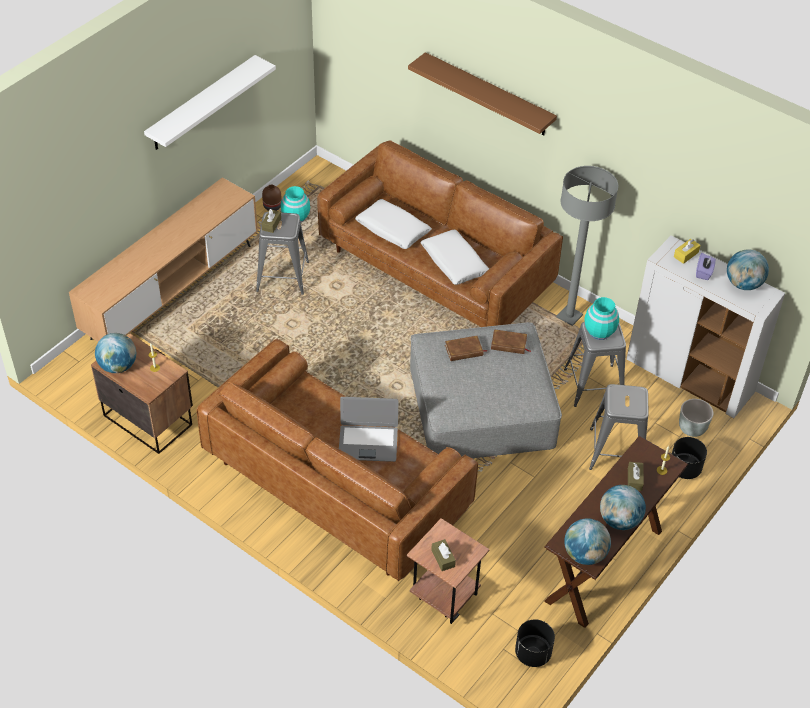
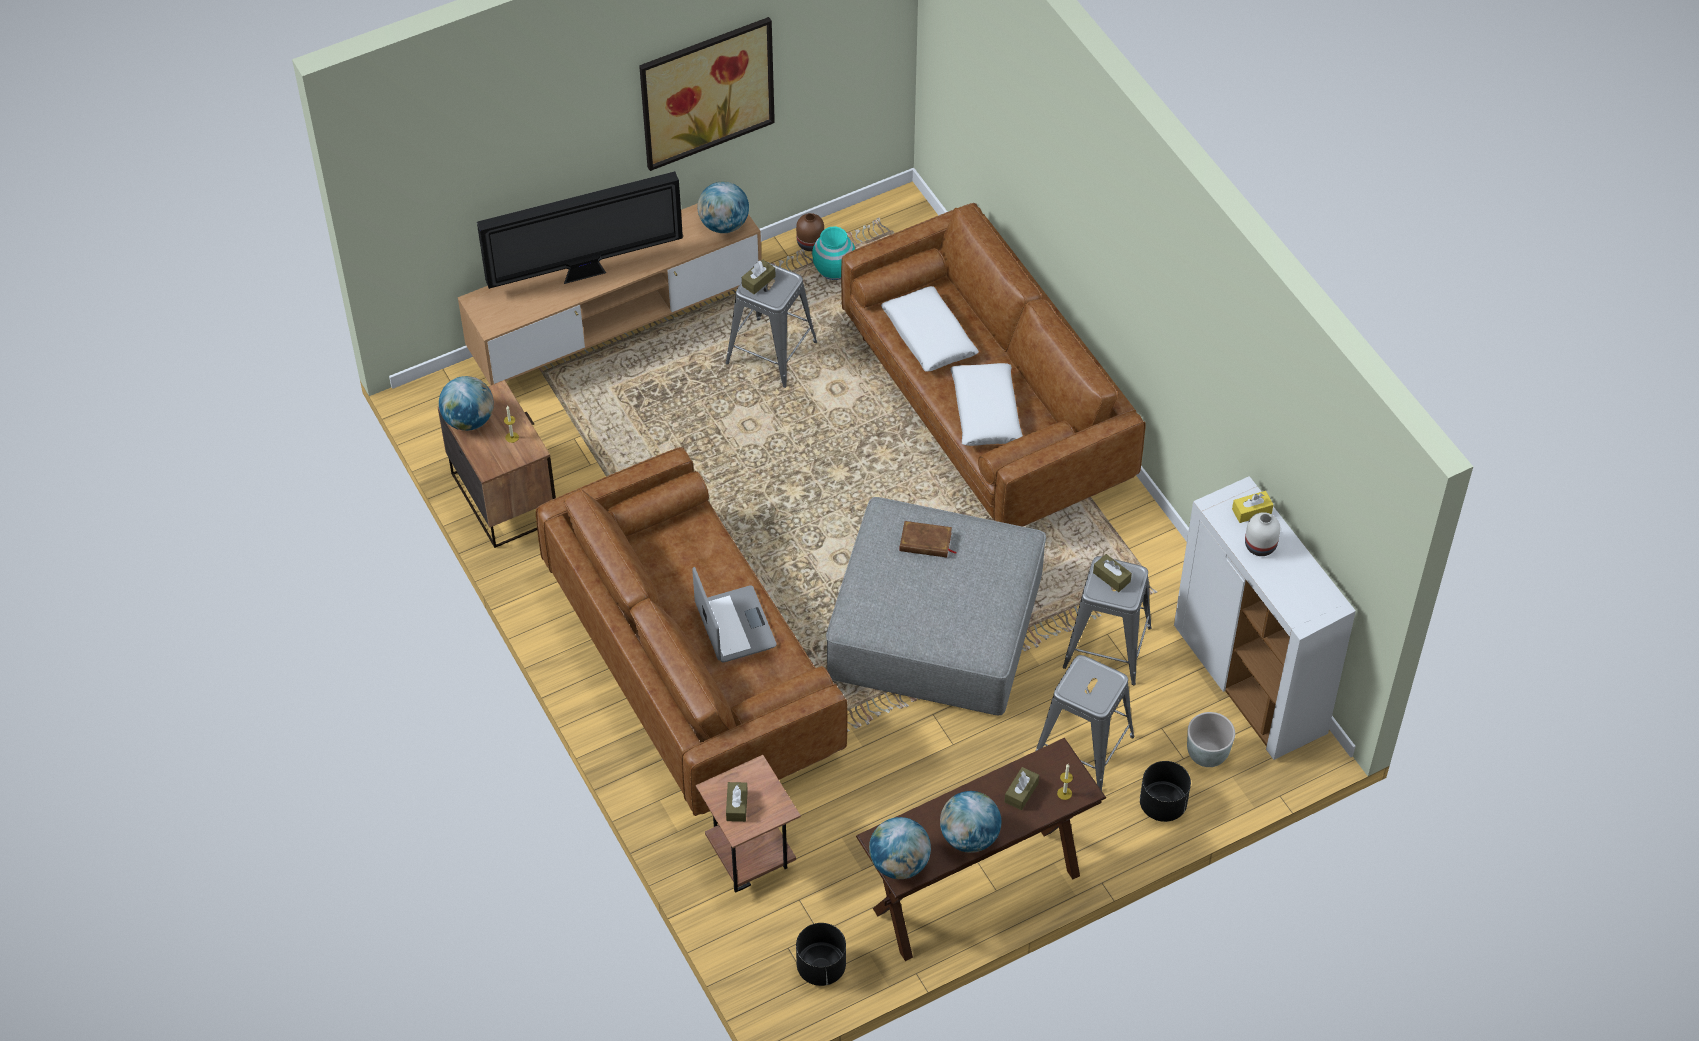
camera: 25 degrees right, 5 degrees up
(151, 252) = (586, 273): none -> television
(202, 103) = (706, 92): white shelf -> picture
(368, 443) = (734, 625): laptop -> laptop turned 135 degrees counterclockwise
(488, 95) = (1083, 196): brown shelf -> none
(509, 344) = (991, 553): brown book -> none
(569, 316) = (1132, 537): grey floor lamp -> none
(599, 331) = (1111, 577): turquoise vase -> brown tissue box
(704, 272) = (1260, 545): purple tissue box -> white vase
(743, 284) = (1304, 579): globe -> globe (723, 225)

